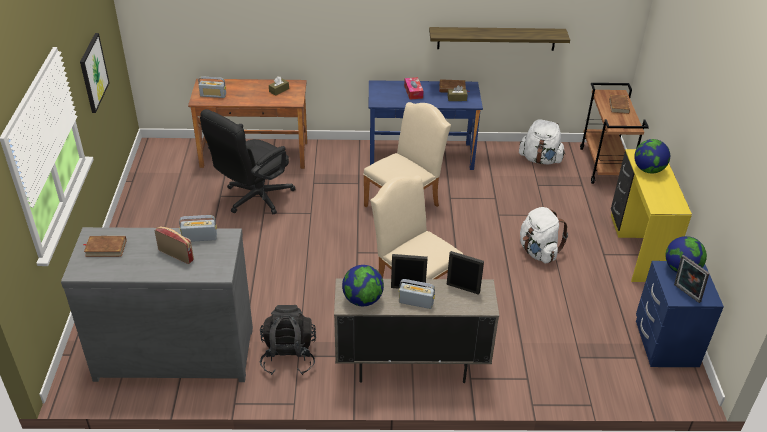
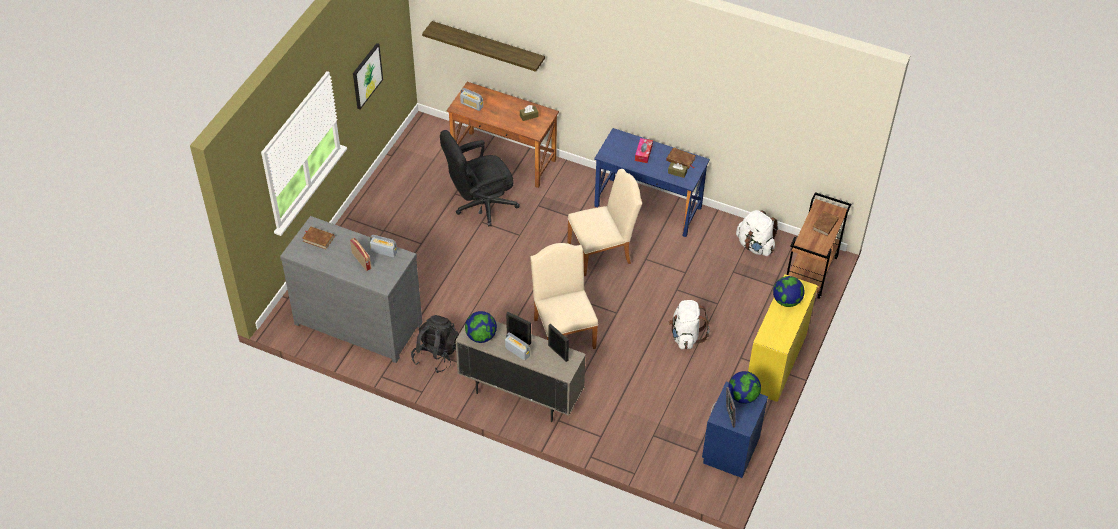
camera: 25 degrees right, 10 degrees up
(496, 38) = (728, 129): shelf -> shelf (488, 46)

